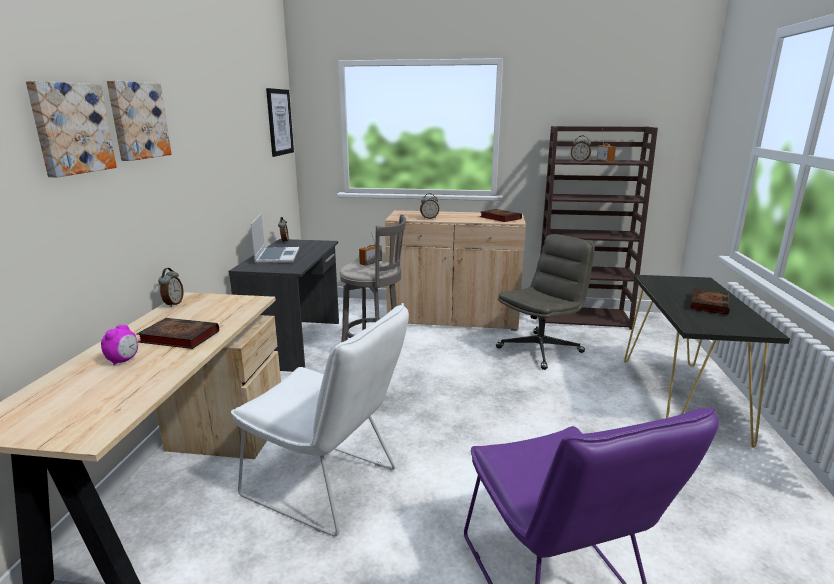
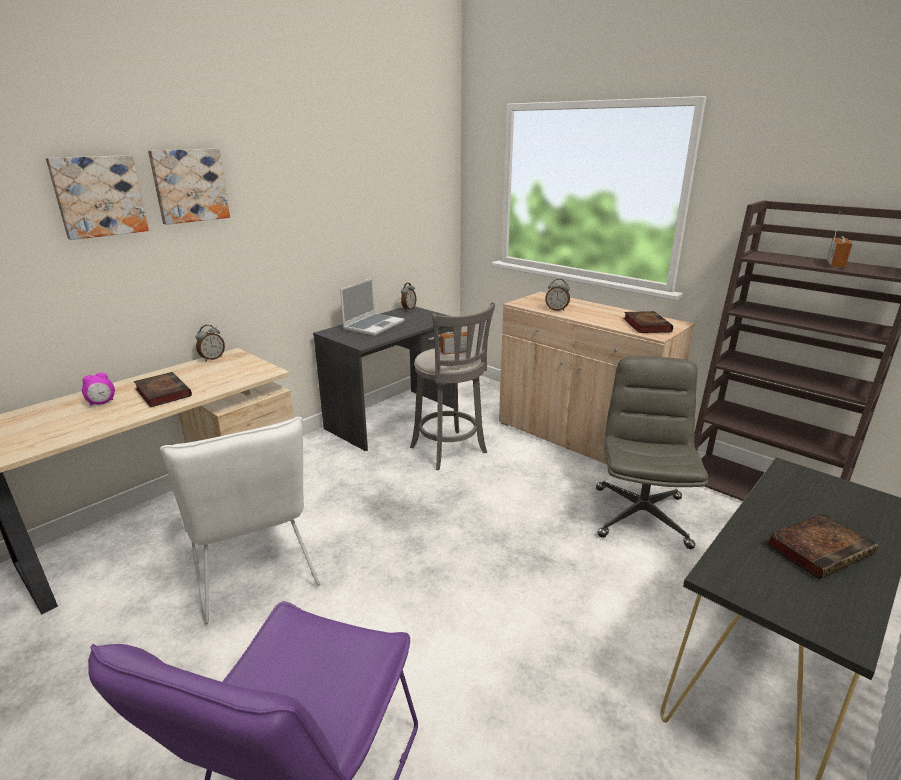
camera: 35 degrees right, 5 degrees up
(279, 122) = (432, 177): picture -> none
(540, 349) = (640, 515): grey office chair -> grey office chair turned 75 degrees counterclockwise
(580, 161) = (786, 261): alarm clock -> none

